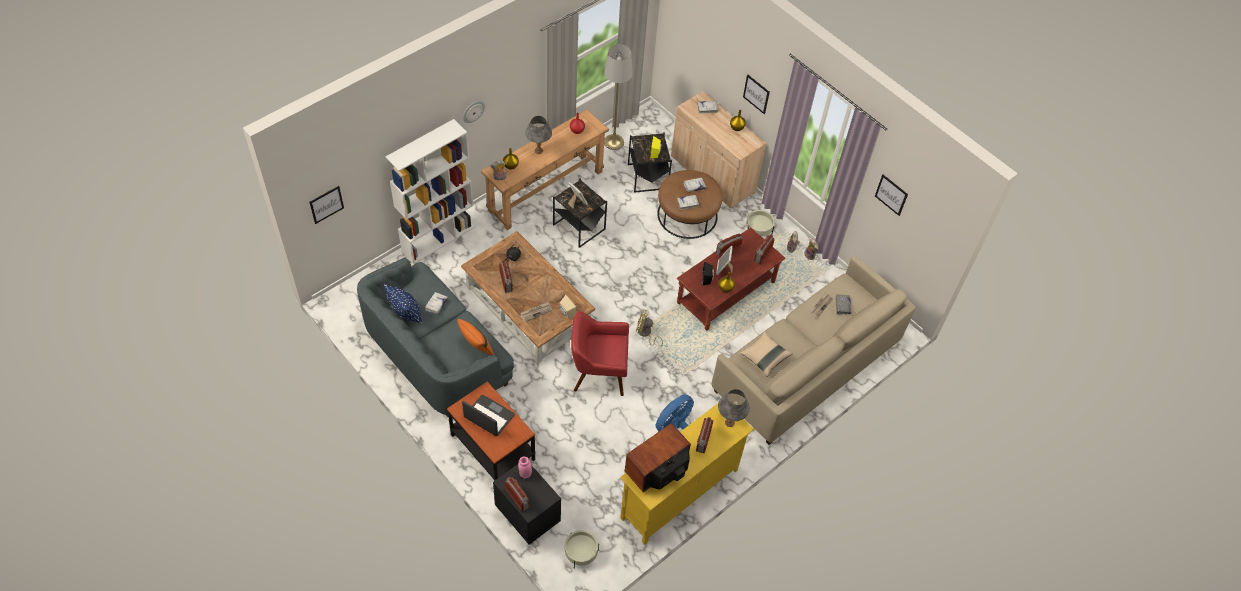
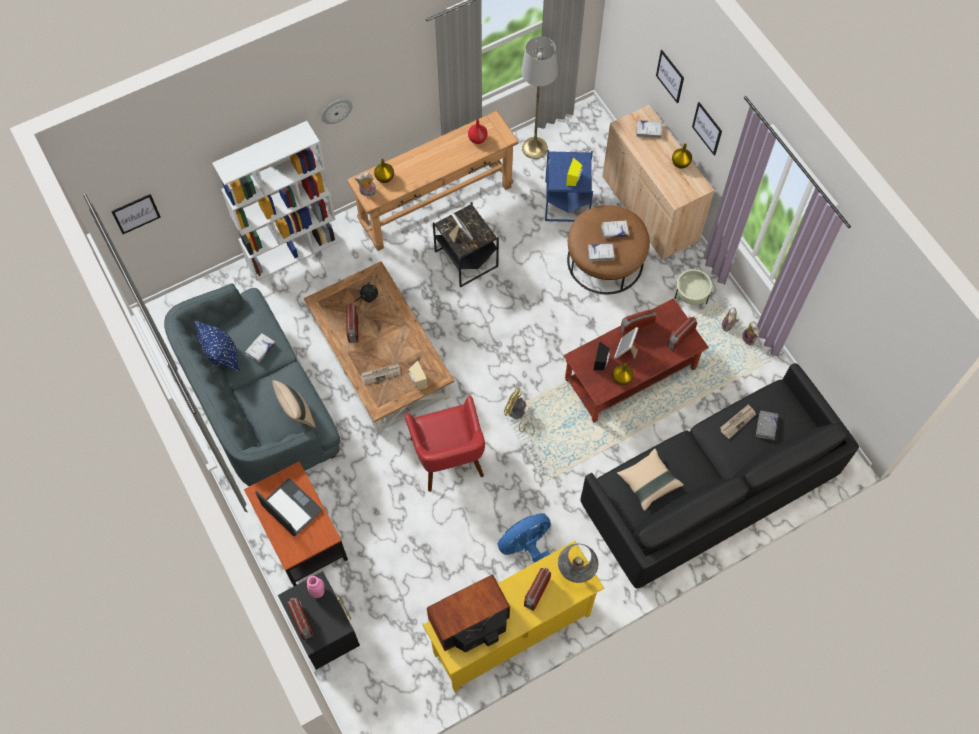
camera: 15 degrees right, 10 degrees up
(476, 347) = (296, 413): orange pillow -> beige pillow
(539, 151) = (424, 161): grey table lamp -> none
(581, 552) = (376, 689): beige planter -> none
(598, 372) = (448, 458): red armchair -> red armchair turned 120 degrees counterclockwise
(648, 176) = (567, 201): black side table -> blue side table
(806, 367) = (708, 491): beige sofa -> black sofa
(891, 195) = (850, 302): picture -> picture (670, 76)

